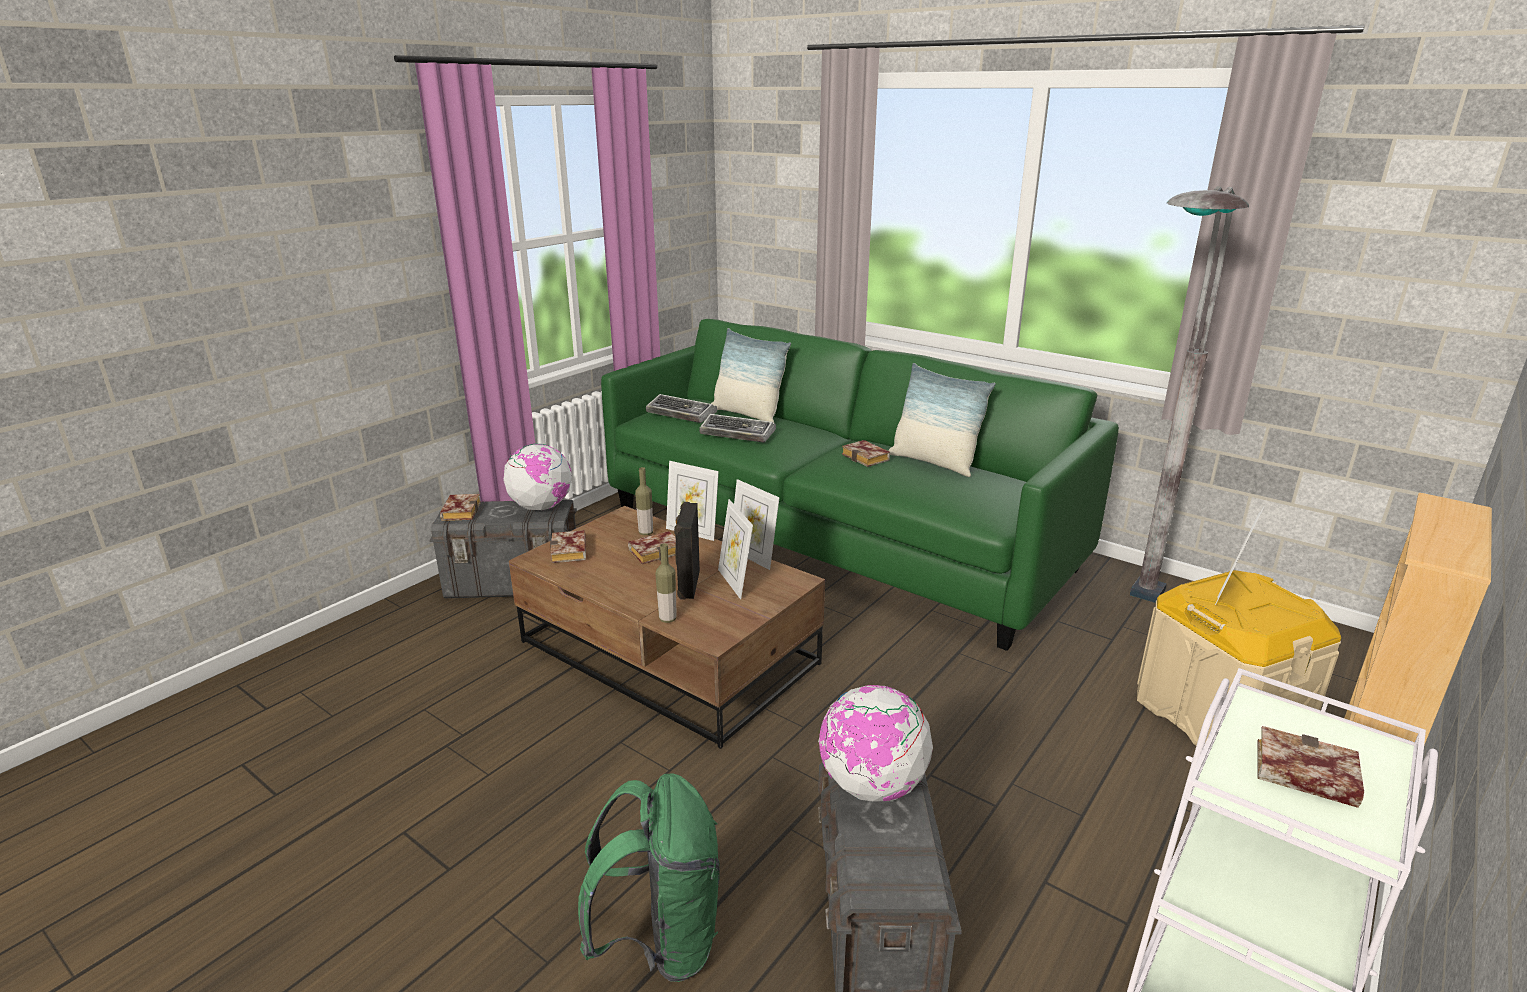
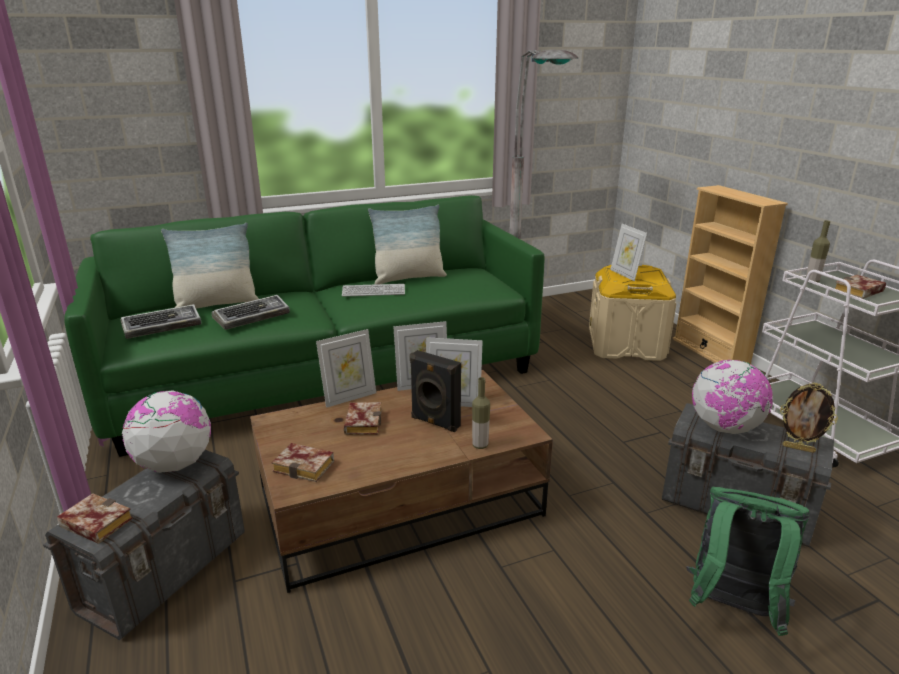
camera: 60 degrees left, 0 degrees up
(646, 533) = (321, 418): bottle -> bottle (812, 281)
(867, 458) = (373, 291): book -> keyboard
(881, 867) = (798, 448): none -> picture frame

